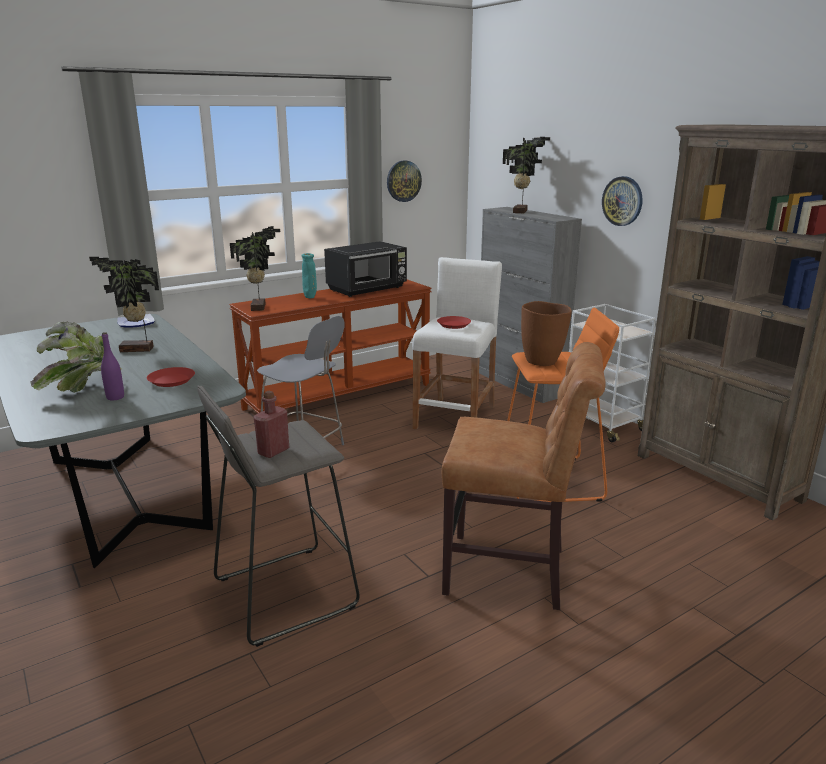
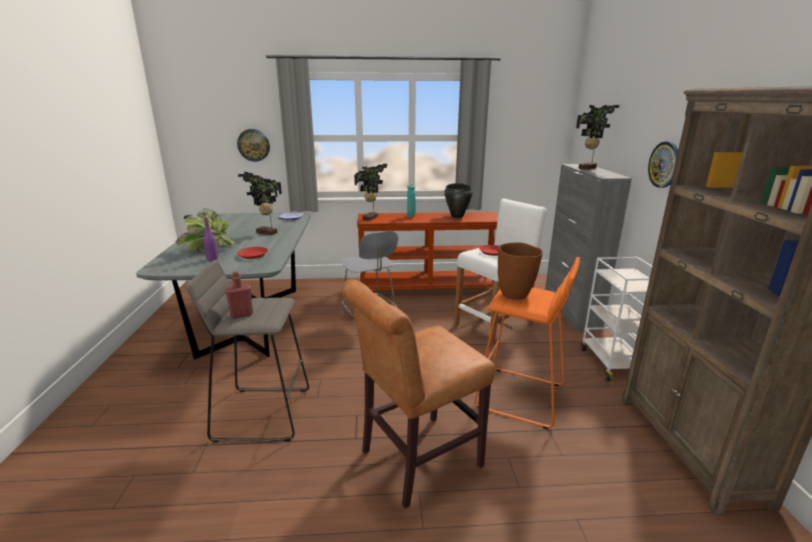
camera: 30 degrees right, 0 degrees up
(368, 289) = (457, 216): black microwave -> black cooking pot
(403, 181) = (509, 138): wall clock -> wall clock (253, 145)
(512, 572) = (415, 461): brown chair -> brown chair turned 105 degrees clockwise

